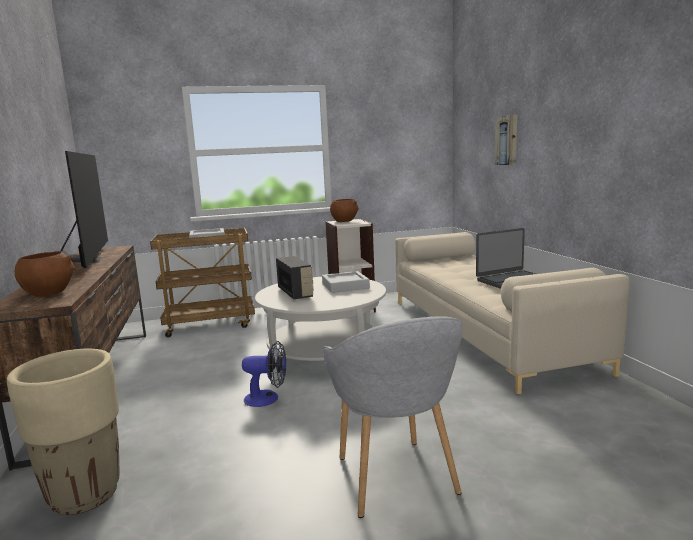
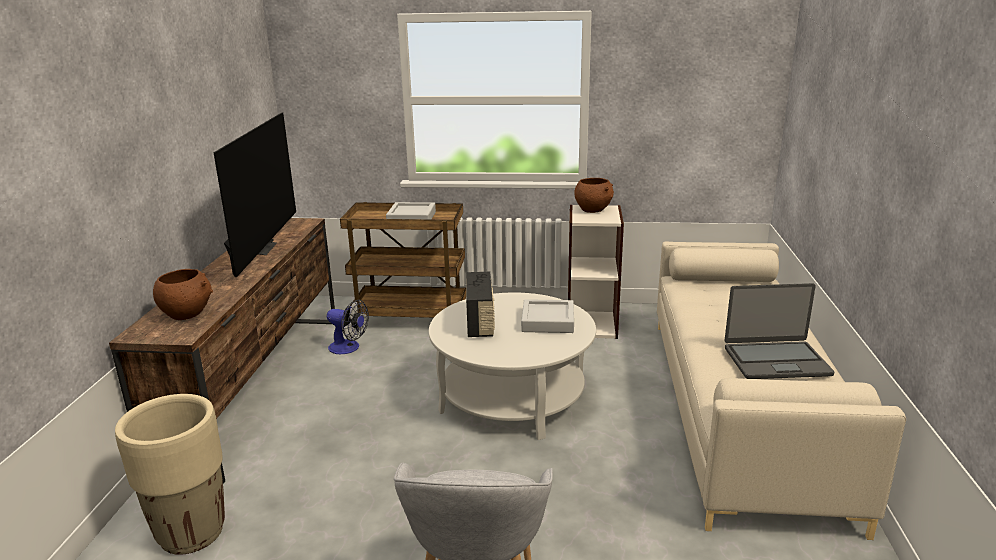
camera: 20 degrees right, 10 degrees up
(267, 398) = (412, 455): fan -> fan (349, 348)
(507, 140) = (835, 134): picture -> none

